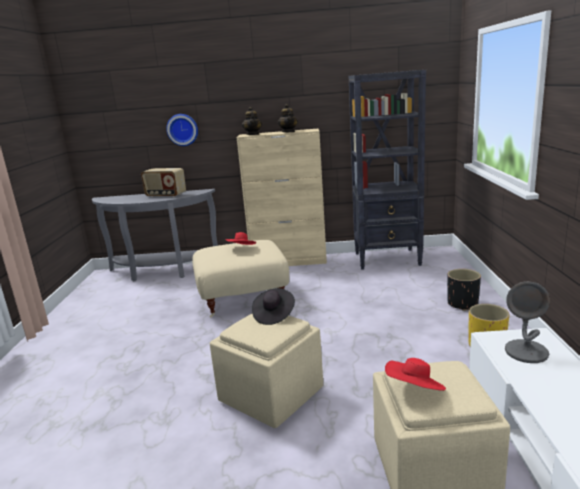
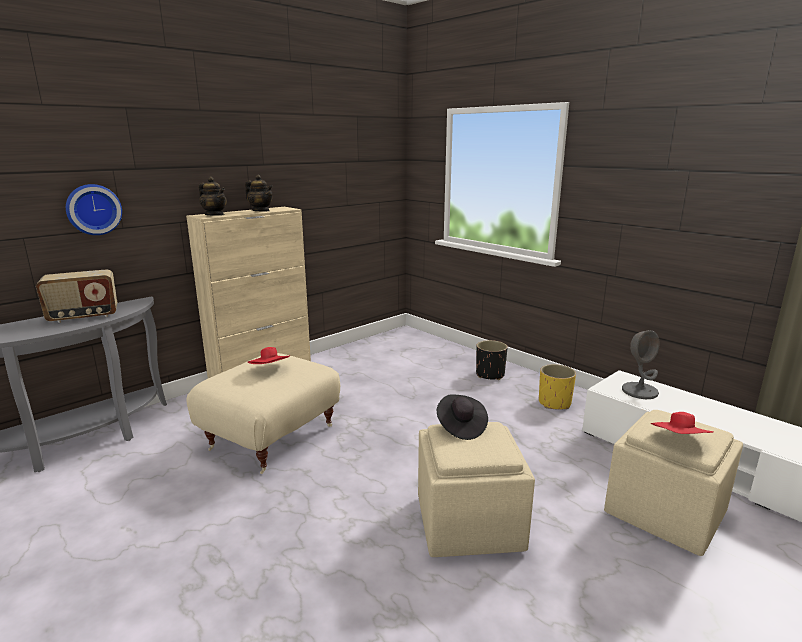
camera: 45 degrees left, 0 degrees up
(388, 259) = (368, 350): black bookcase -> none

